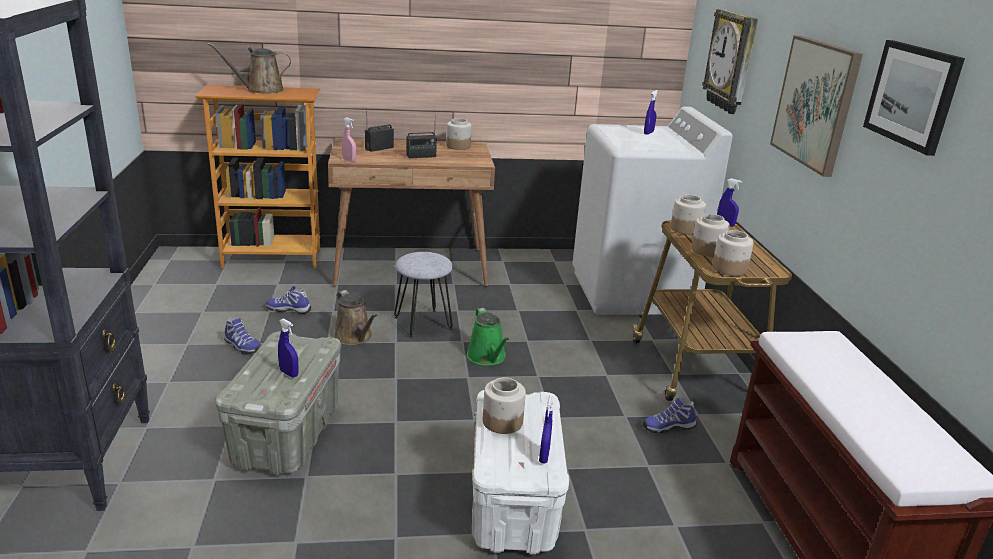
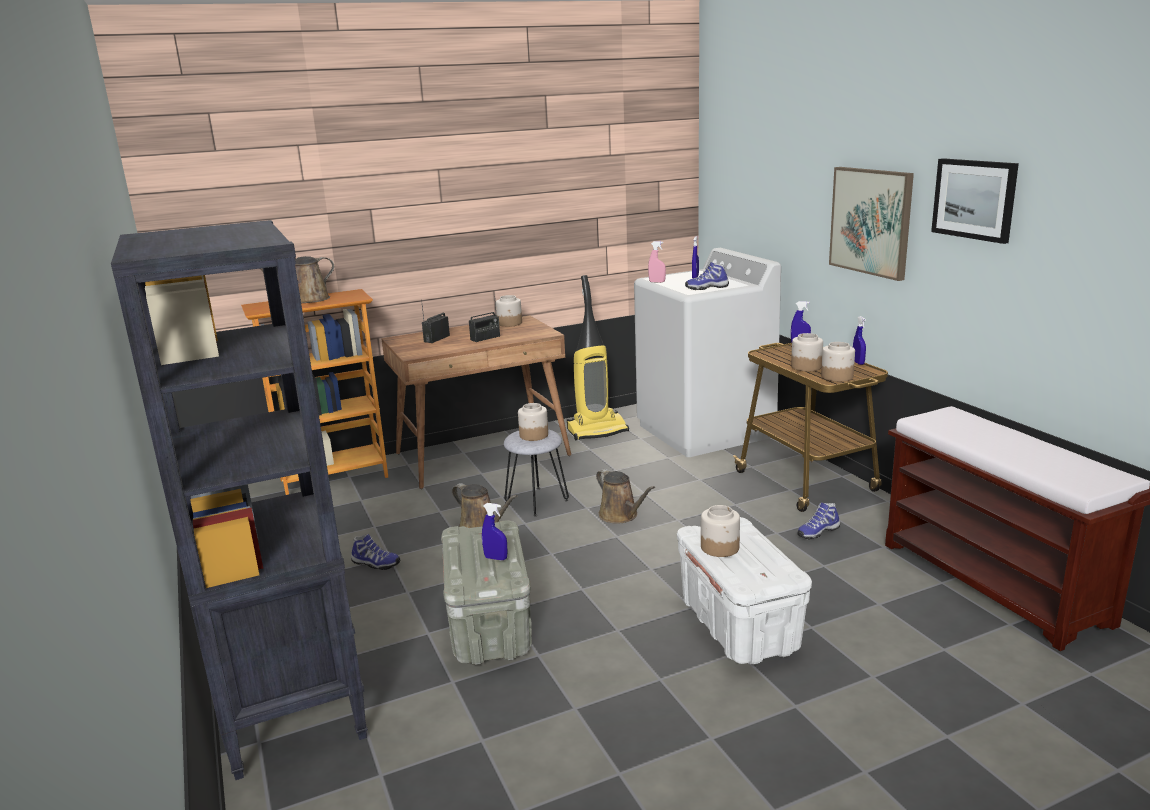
camera: 15 degrees left, 5 degrees down
(289, 309) = (394, 520): shoe -> shoe (706, 288)
(349, 160) = (421, 354): pink spray bottle -> pink spray bottle (657, 282)
(487, 357) = (621, 515): green watering can -> brown watering can
(530, 267) = (597, 430): none -> vacuum cleaner
(544, 456) = (777, 564): blue spray bottle -> blue spray bottle (858, 363)
(685, 229) = (772, 354): jar -> jar (533, 435)
(732, 61) = (760, 199): wall clock -> none

